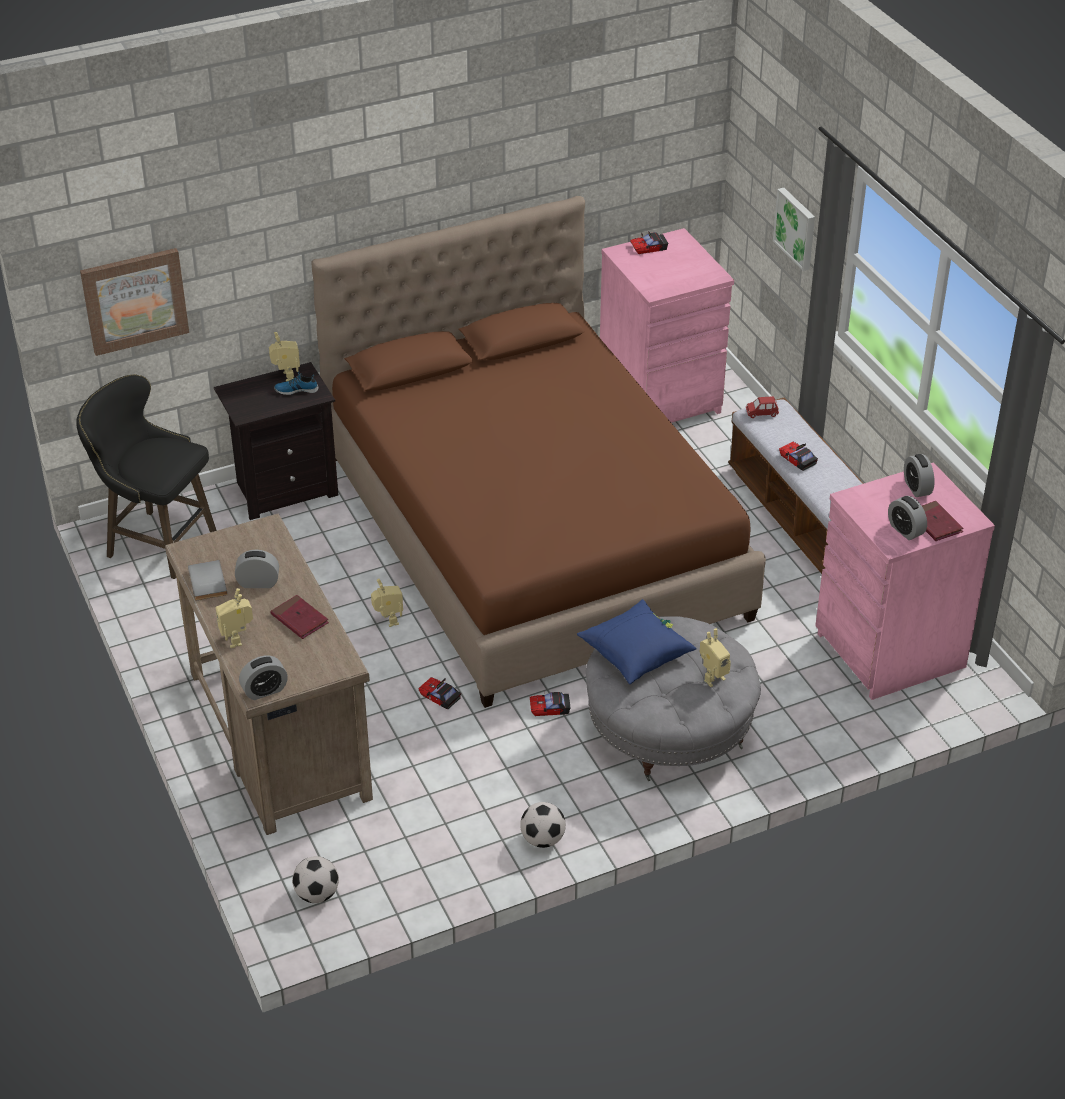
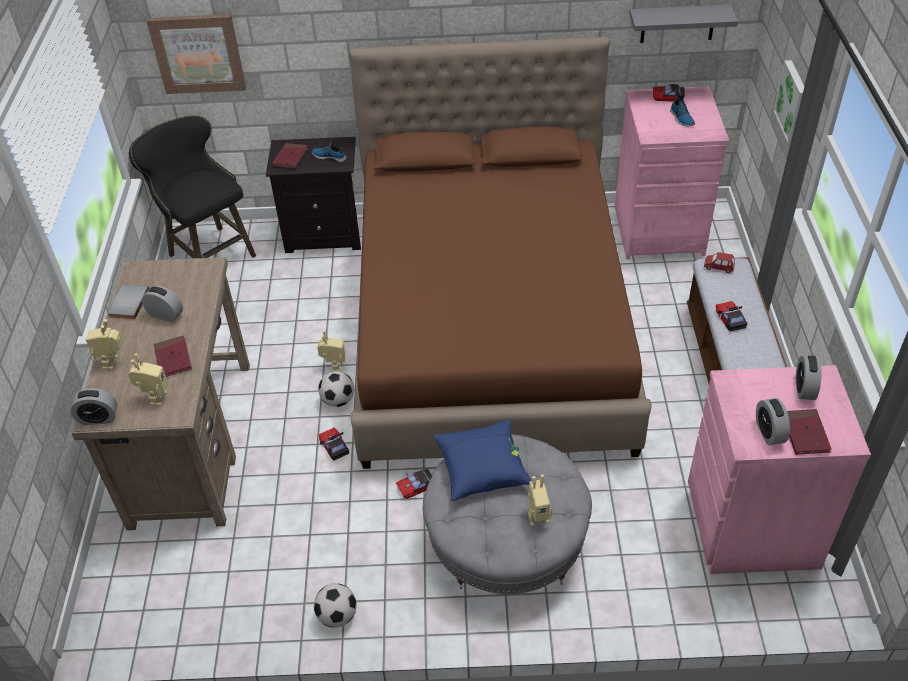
camera: 25 degrees right, 5 degrees up
(251, 400) = (290, 157): none -> red book
(286, 376) = (329, 144): toy robot -> toy robot (155, 397)
(317, 894) = (128, 601): football -> football (338, 400)
(550, 708) = (416, 486): toy car -> toy car turned 45 degrees counterclockwise
(646, 169) = (677, 23): none -> grey shelf
(675, 267) = (681, 118): none -> shoe

